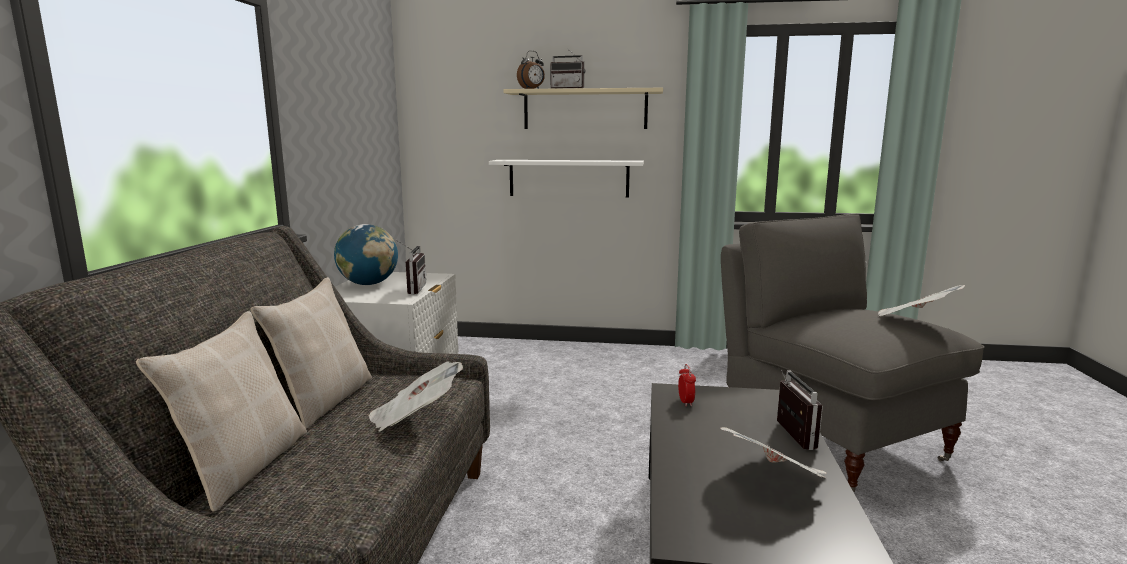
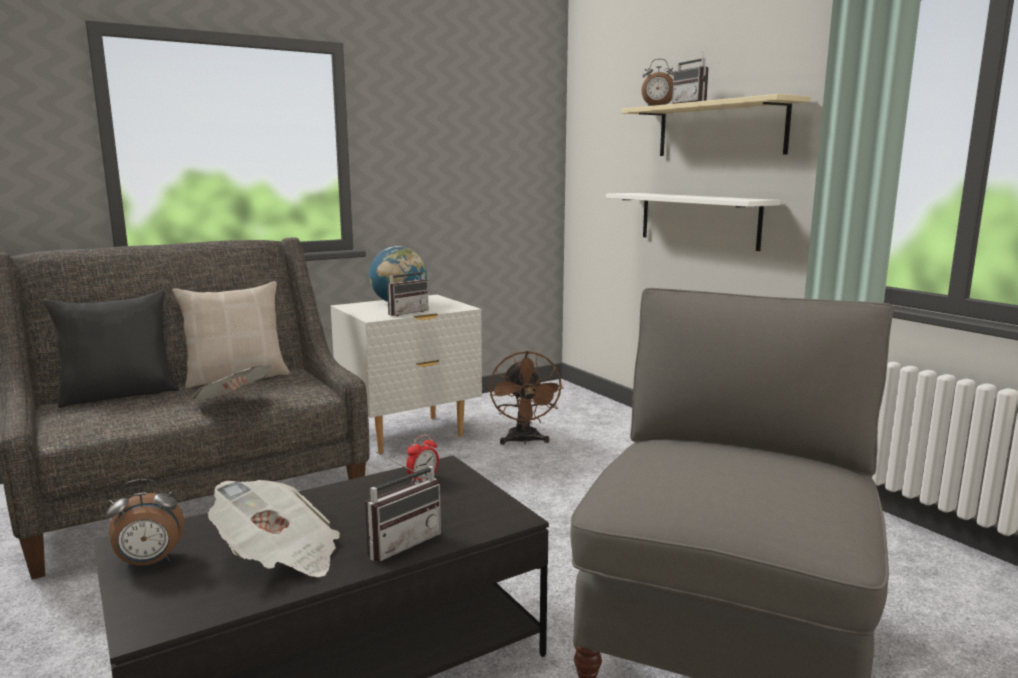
camera: 50 degrees right, 0 degrees up
(243, 466) = (120, 394): beige pillow -> black pillow
(494, 385) = (524, 441): none -> brown fan
(737, 535) = (149, 563): none -> alarm clock
(913, 321) = (775, 494): newspaper -> none

